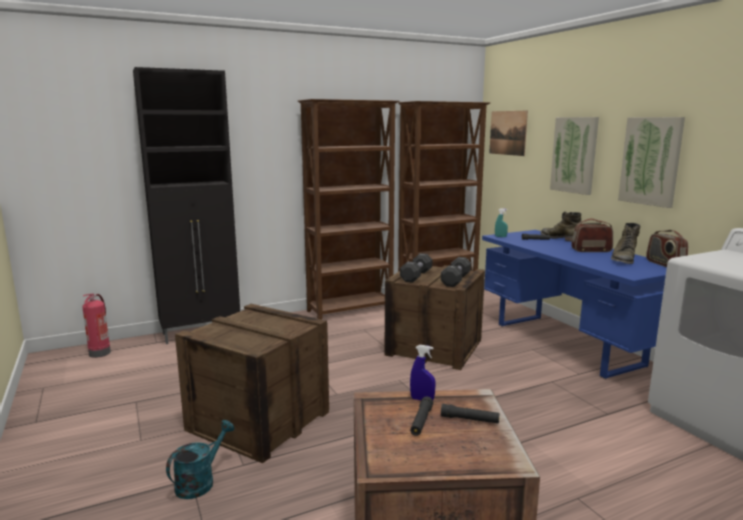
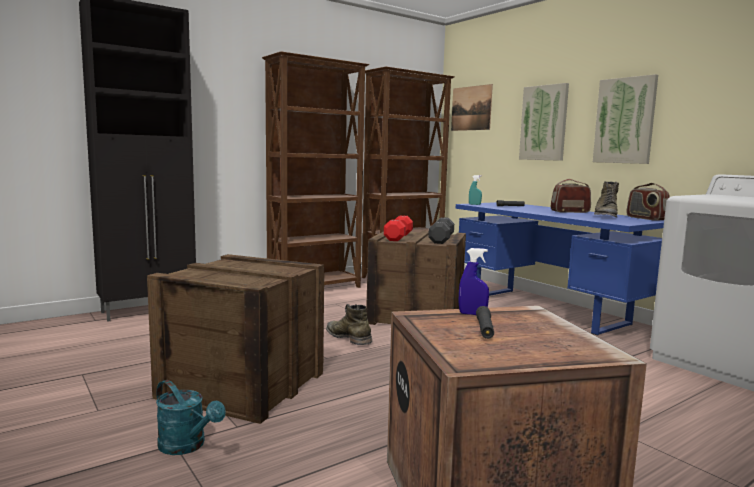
camera: 10 degrees left, 5 degrees down
(100, 353) = (24, 331): fire extinguisher -> none
(200, 482) = (187, 446): turquoise watering can -> turquoise watering can turned 105 degrees clockwise
(416, 276) = (398, 237): black dumbbell -> red dumbbell
(469, 419) = (536, 326): black flashlight -> none
(561, 238) = (534, 206): green boot -> green boot (348, 337)

